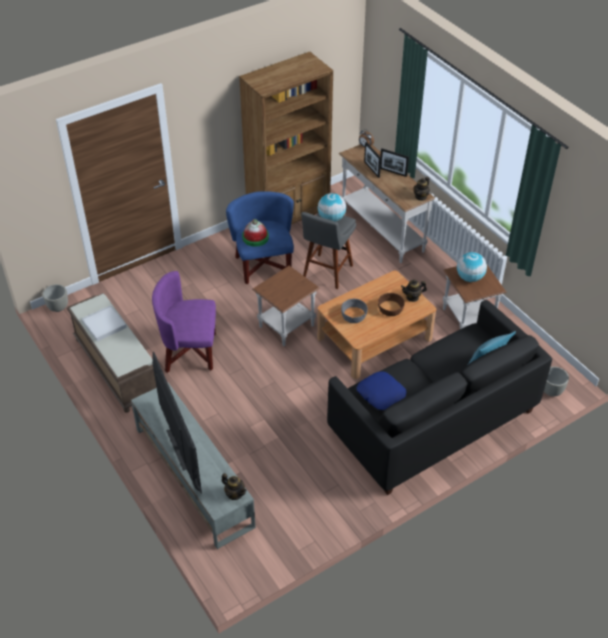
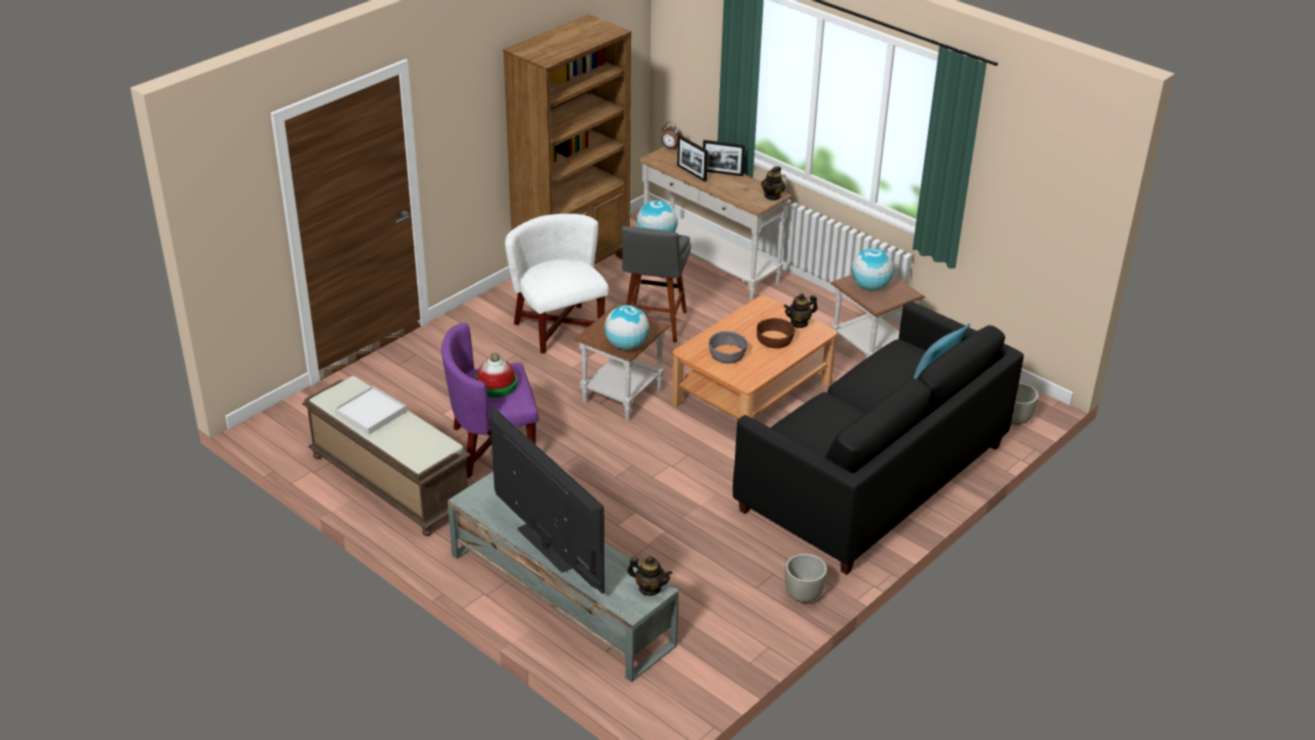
camera: 15 degrees left, 10 degrees down
(58, 308) = (269, 421): grey planter -> grey planter (803, 596)
(255, 237) = (551, 279): hat -> hat (496, 384)
(264, 266) = (559, 329): blue armchair -> white armchair
(284, 300) = (626, 345): none -> globe
(380, 394) = (808, 435): blue pillow -> none

